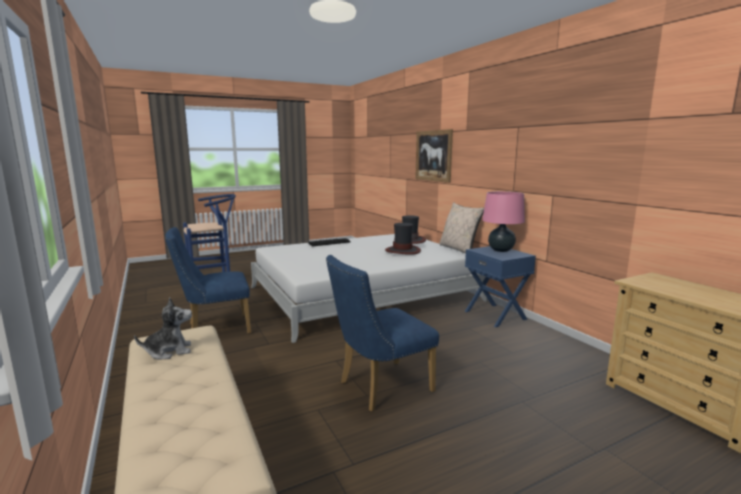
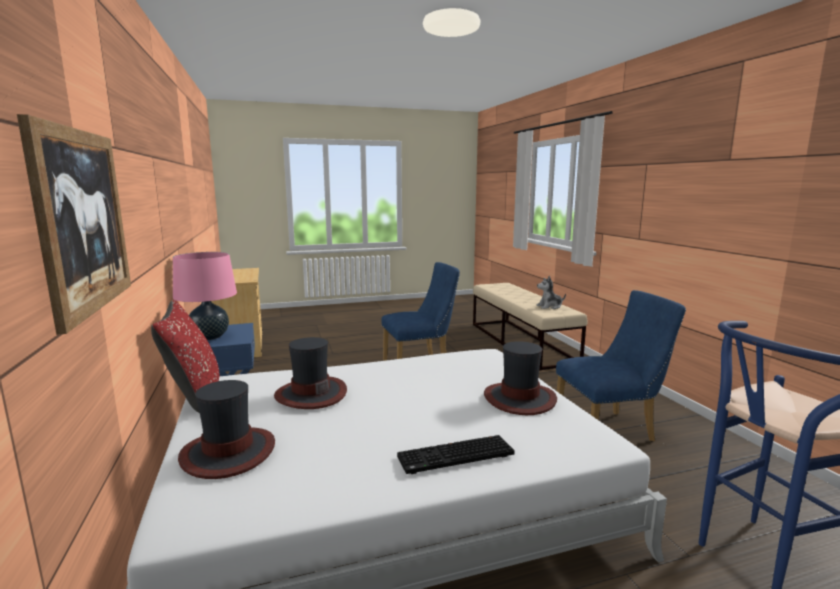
camera: 170 degrees left, 0 degrees up
(296, 256) = (520, 399): none -> hat
(459, 249) = (194, 395): beige pillow -> red pillow

